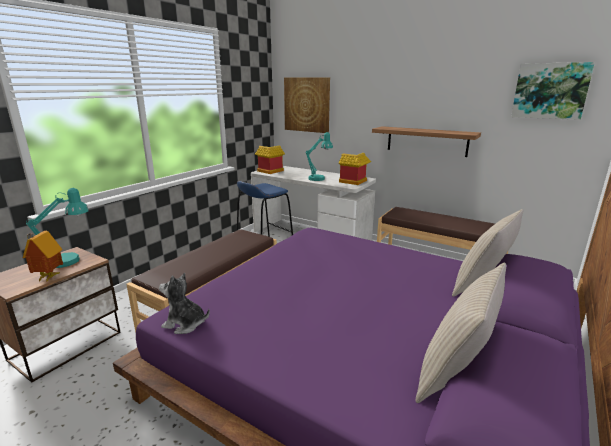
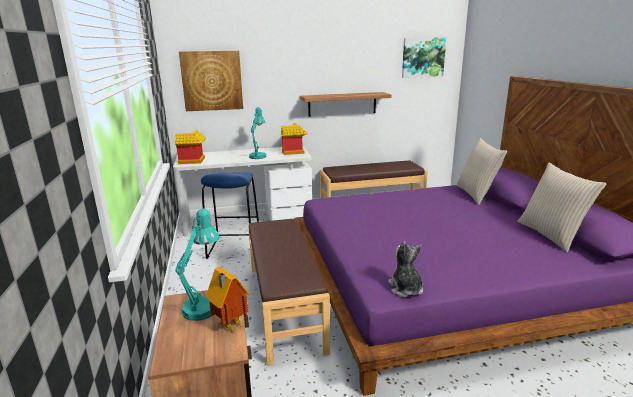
camera: 45 degrees left, 0 degrees up
(185, 324) = (405, 289): plush toy -> plush toy turned 105 degrees clockwise

